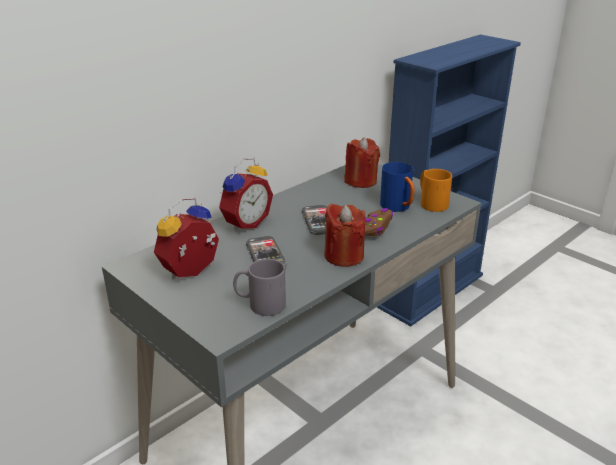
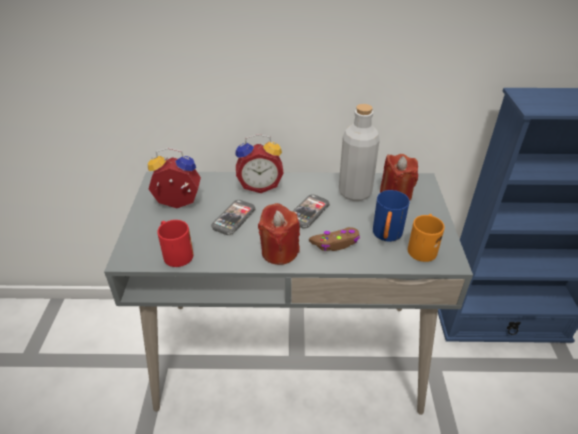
camera: 45 degrees right, 10 degrees up
(260, 305) = (175, 253): grey mug -> red mug
(330, 193) = (355, 192): none -> grey bottle

